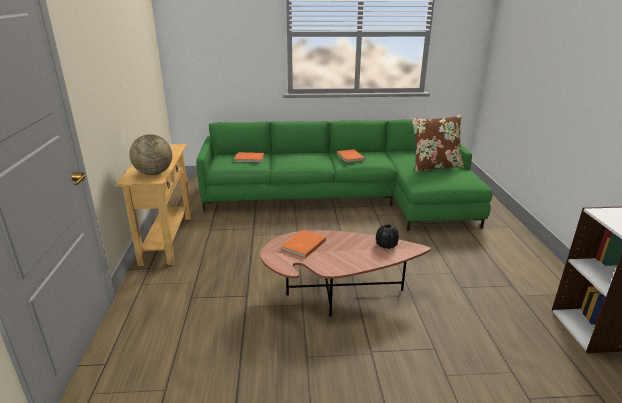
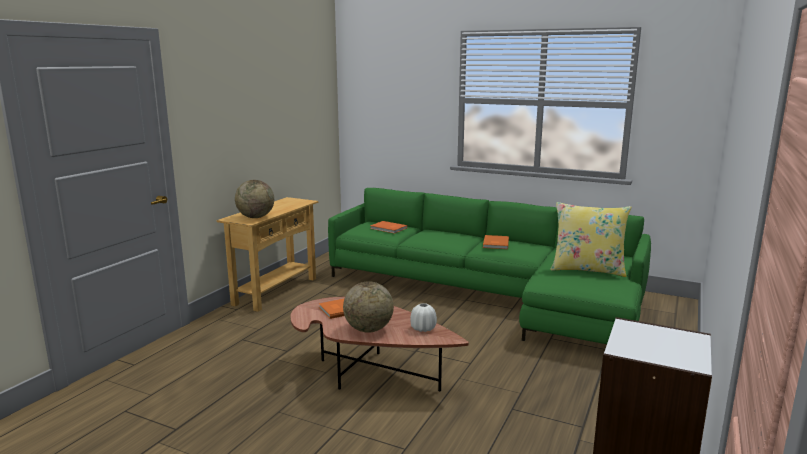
camera: 30 degrees right, 10 degrees down
(349, 259) = (368, 329): none -> globe
(386, 245) = (423, 328): black vase -> white vase
(434, 166) = (587, 269): brown pillow -> yellow pillow

